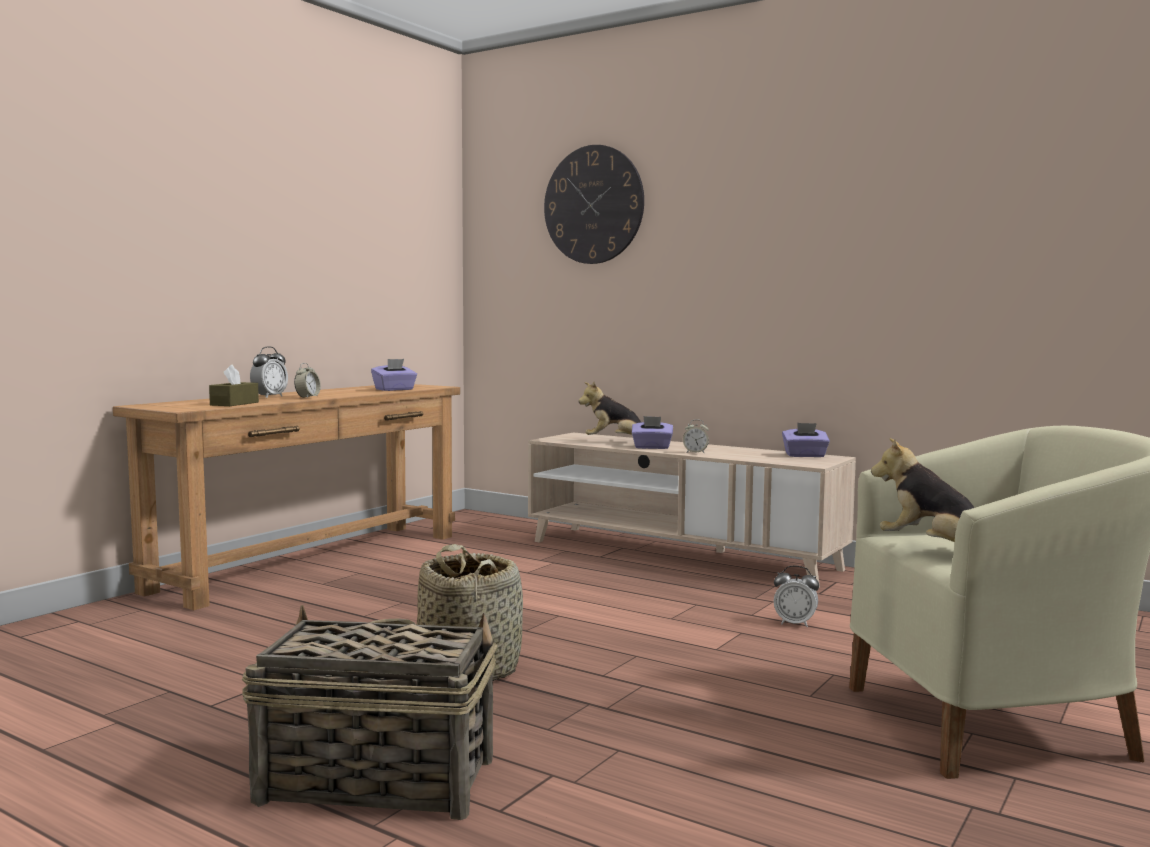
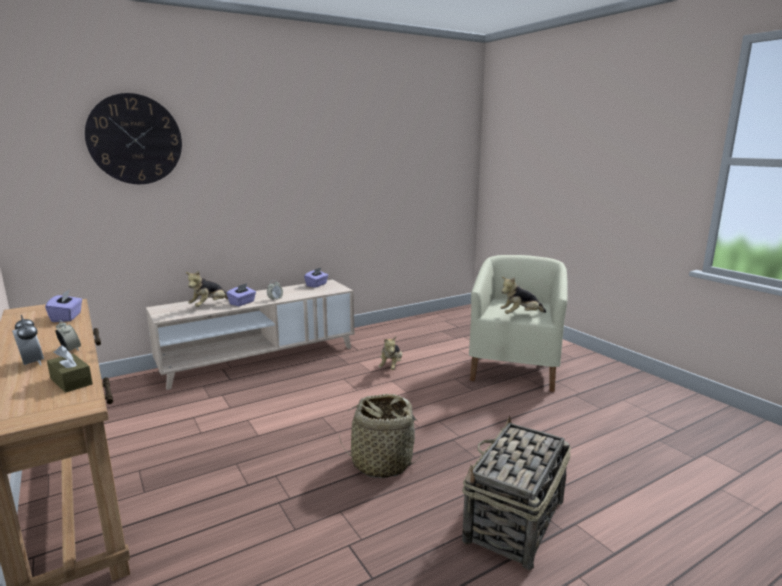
camera: 65 degrees left, 10 degrees up
(795, 623) = (391, 367): alarm clock -> plush toy

